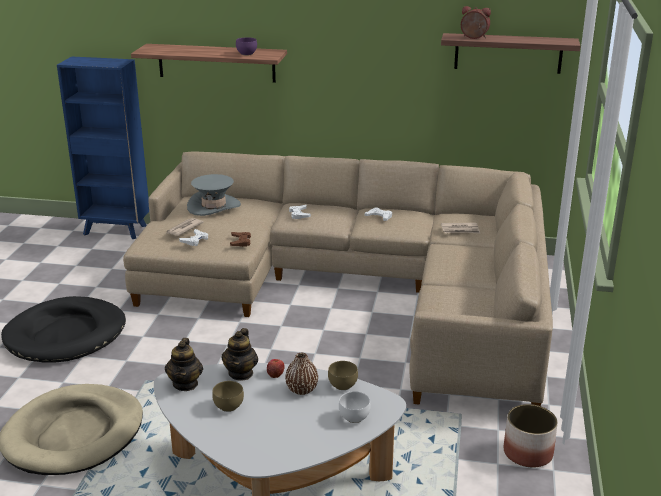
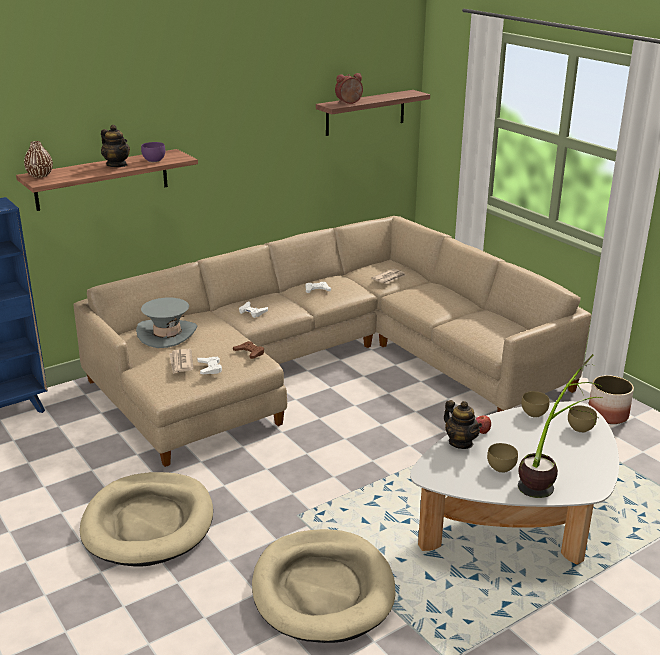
camera: 45 degrees left, 0 degrees up
(66, 335) = (149, 523): black dog bed -> beige dog bed
(185, 384) = (442, 471): teapot -> teapot (117, 165)
(245, 436) = (550, 478): none -> potted plant
(301, 389) = (518, 430): brown vase -> brown vase (40, 175)
(353, 418) = (580, 429): white bowl -> brown bowl

